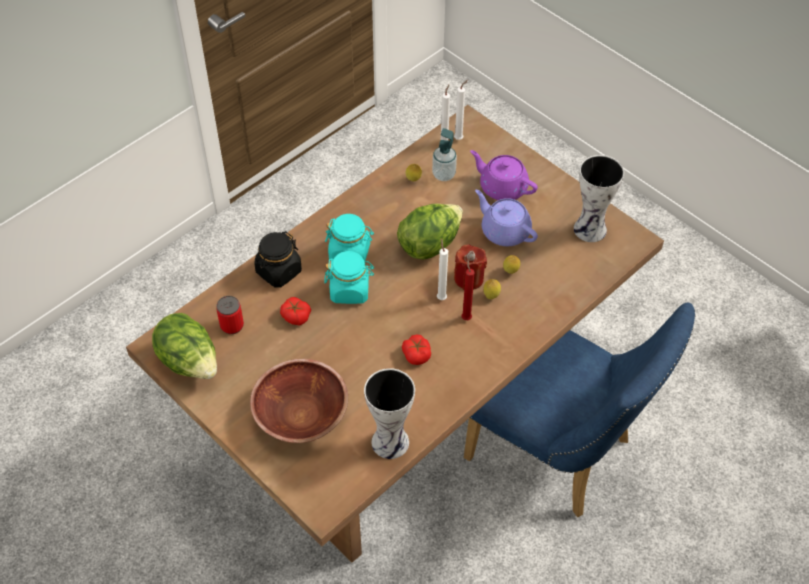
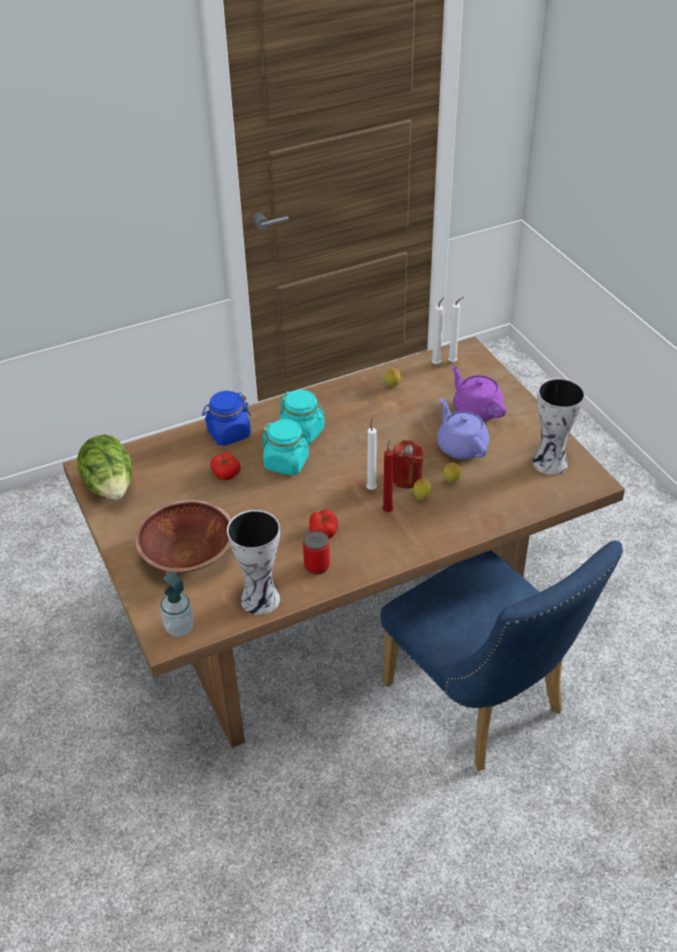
camera: 20 degrees right, 10 degrees down
(232, 325) = (164, 467): can -> can (317, 566)
(278, 272) = (228, 433): black jar -> blue jar
(430, 244) = (382, 441): lettuce -> none
(443, 174) = (423, 388): soap dispenser -> soap dispenser (179, 627)

